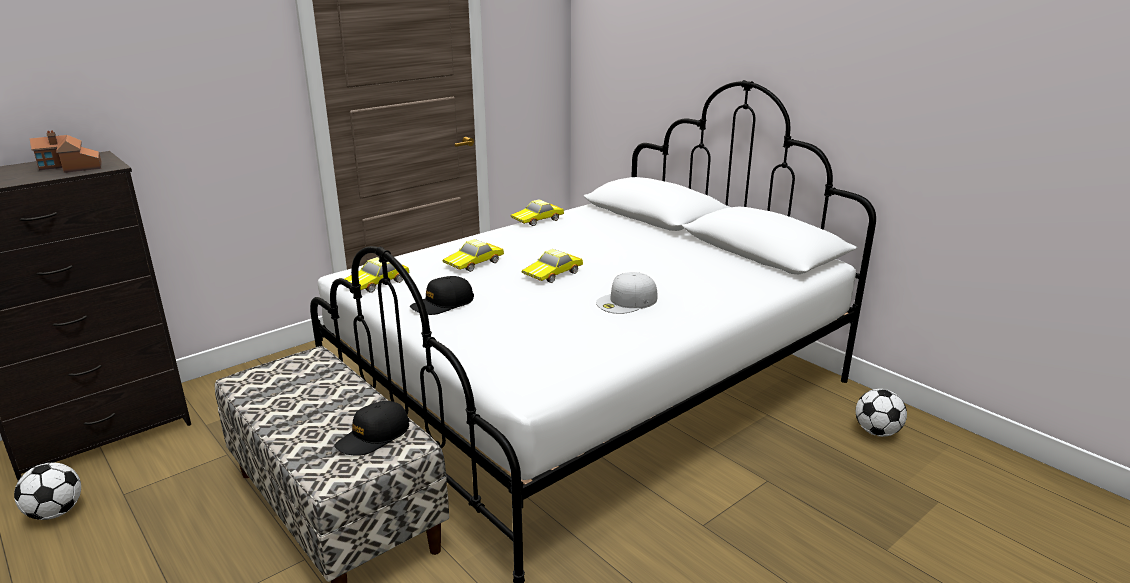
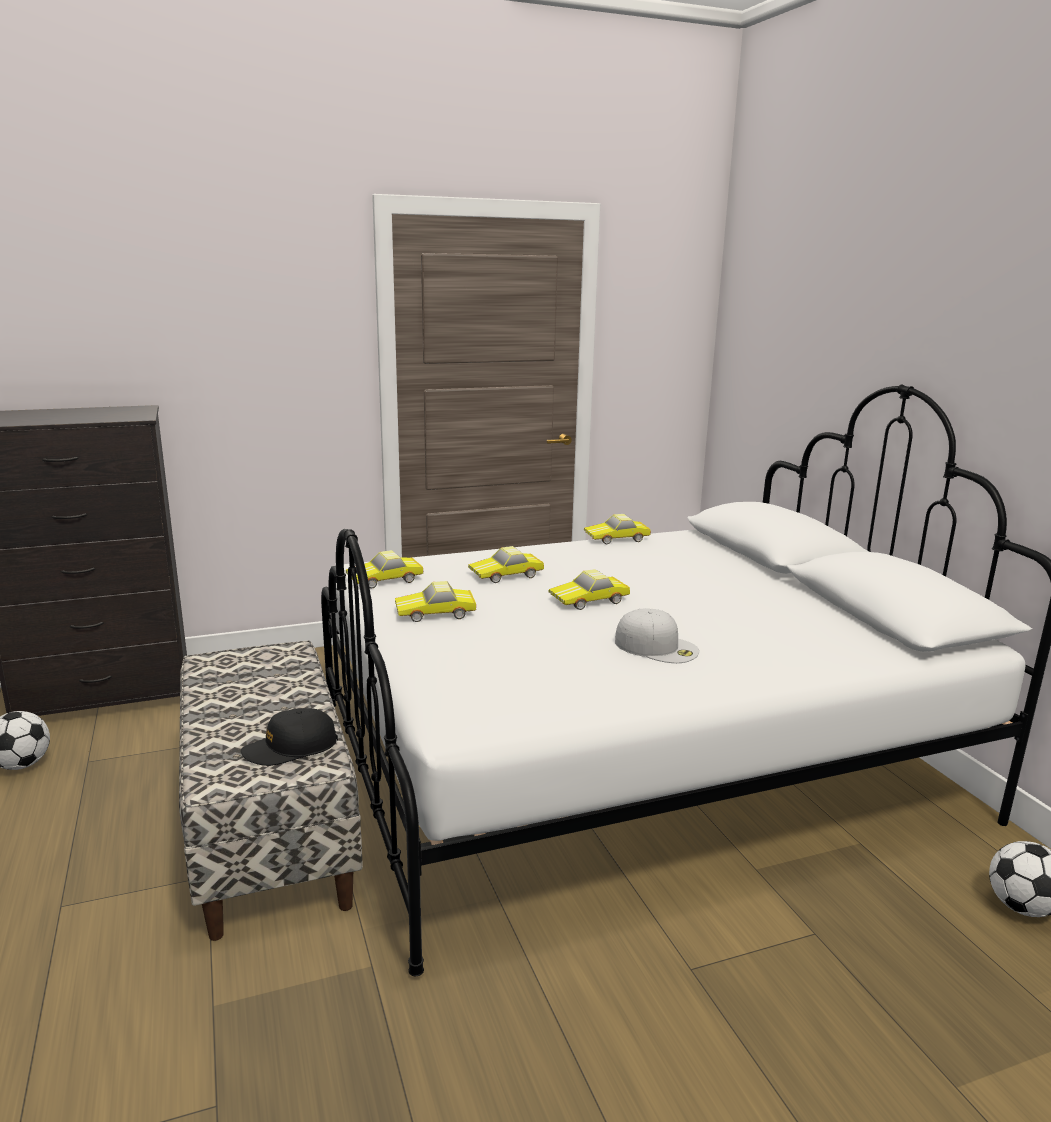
camera: 20 degrees right, 5 degrees down
(71, 167) = (106, 415): toy house -> none
(442, 304) = (436, 613): black cap -> toy car
(627, 301) = (657, 646): white cap -> white cap turned 135 degrees counterclockwise

